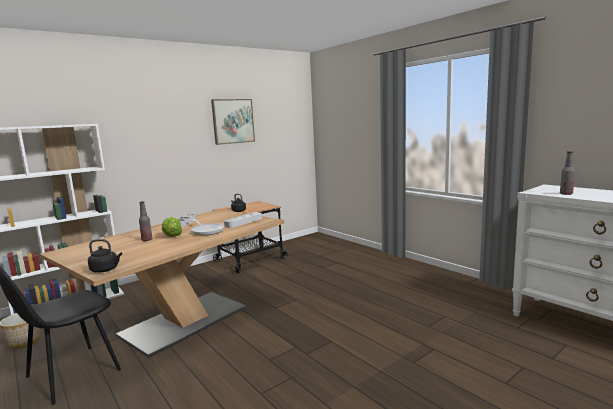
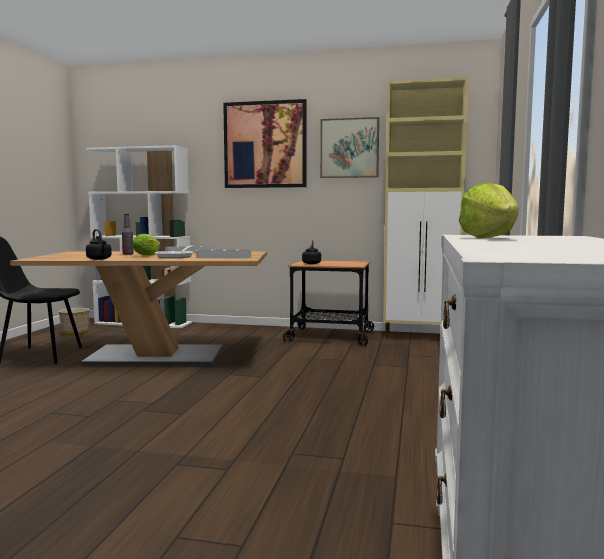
camera: 50 degrees right, 5 degrees down
(106, 270) = (37, 259): black kettle -> black kettle (99, 259)
(168, 119) = (265, 145): none -> picture
(294, 242) = (421, 337): none -> beige cabinet
(566, 194) = (489, 238): bottle -> lettuce

